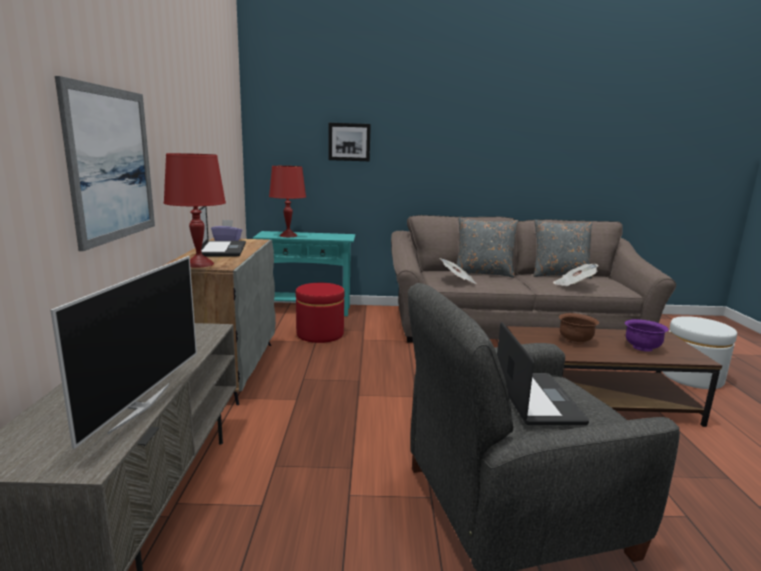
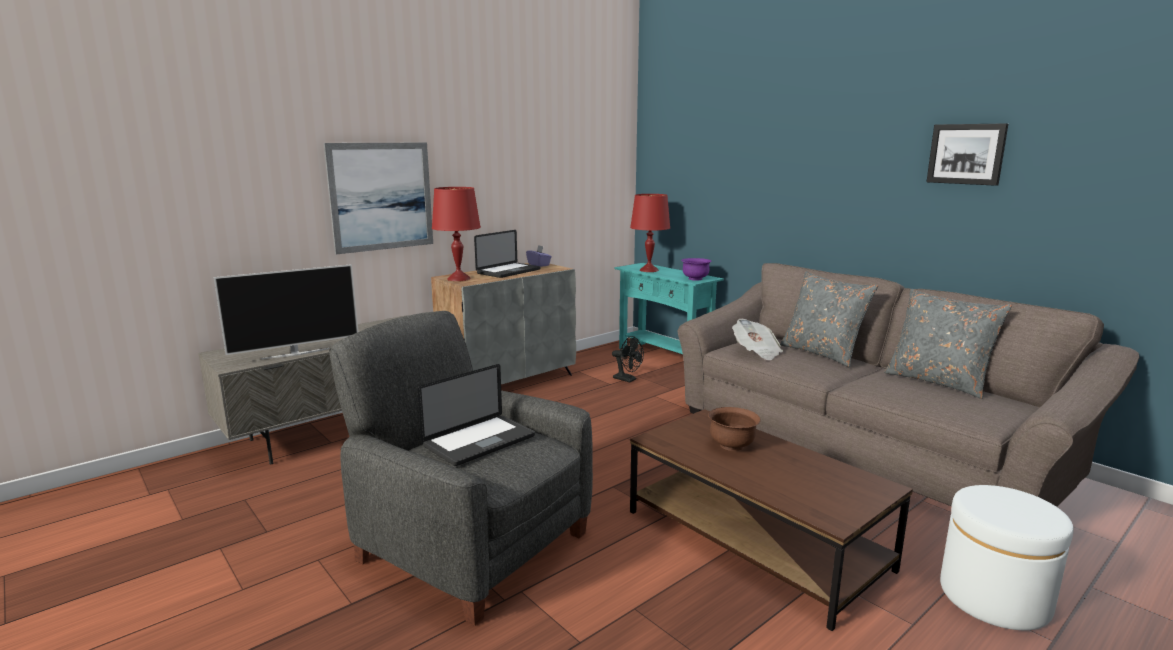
camera: 50 degrees right, 0 degrees up
(320, 334) = (628, 379): red ottoman -> black fan
(349, 142) = (725, 167): picture -> picture (966, 154)
(573, 285) = (908, 396): newspaper -> none
(642, 348) = (794, 482): purple bowl -> purple bowl (695, 279)

